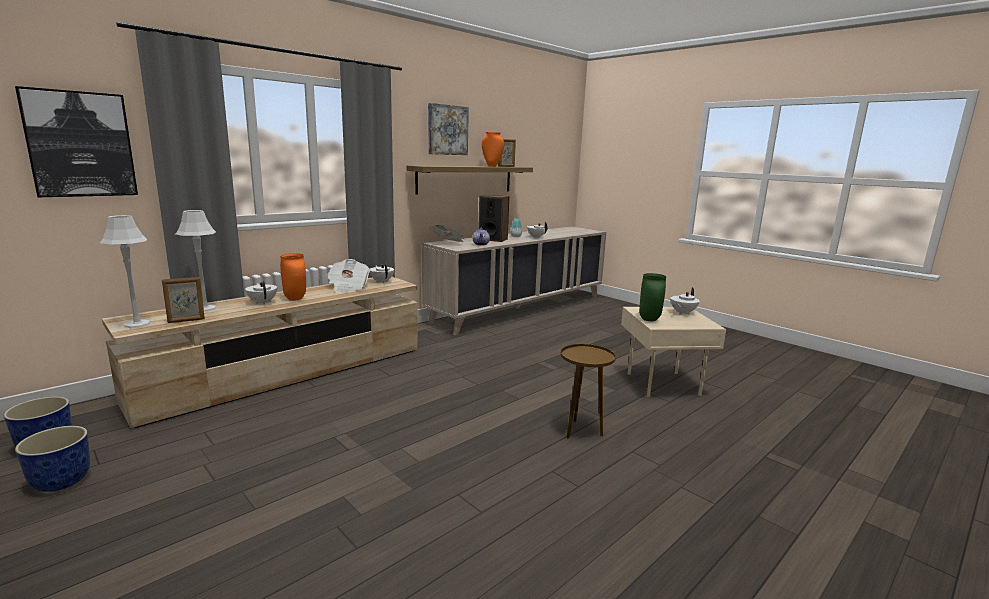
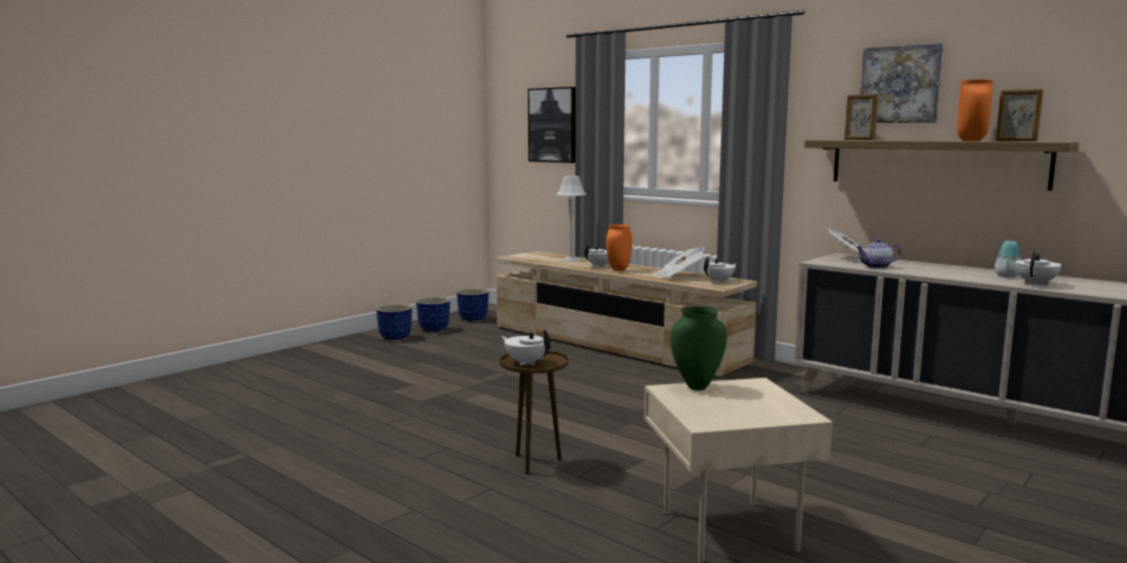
camera: 85 degrees right, 5 degrees down
(65, 522) = (395, 338): none -> planter
(137, 324) = (524, 256): grey table lamp -> none
(186, 320) = (538, 260): picture frame -> picture frame (859, 139)
(493, 239) = (941, 269): speaker -> none
(682, 313) = (769, 411): white teapot -> white teapot (526, 363)

